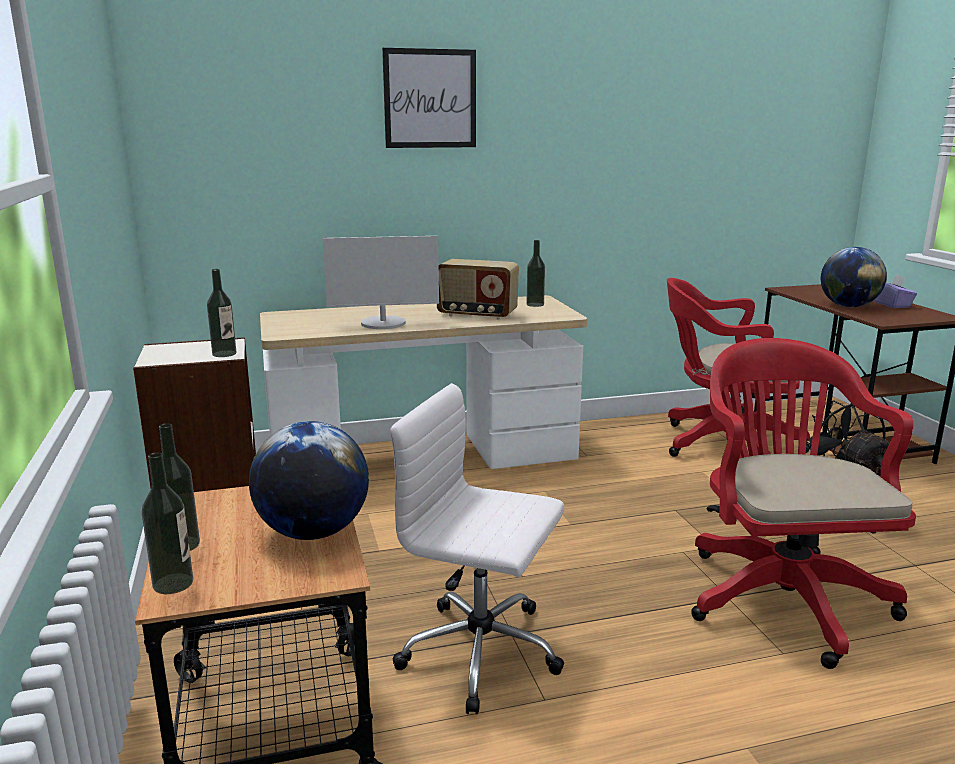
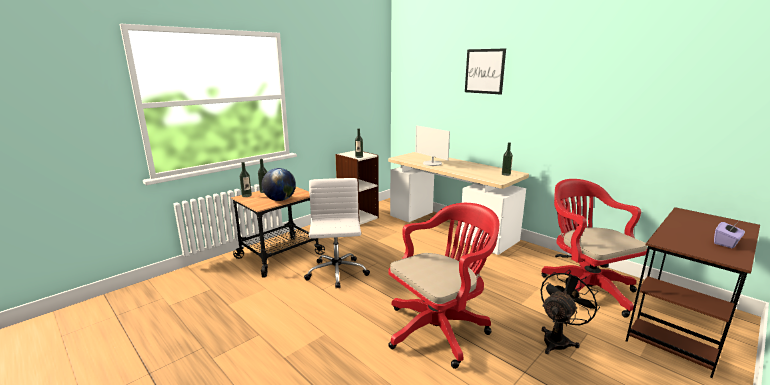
camera: 60 degrees right, 0 degrees up
(476, 314) = (469, 170): radio -> none
(848, 306) = (680, 231): globe -> none

